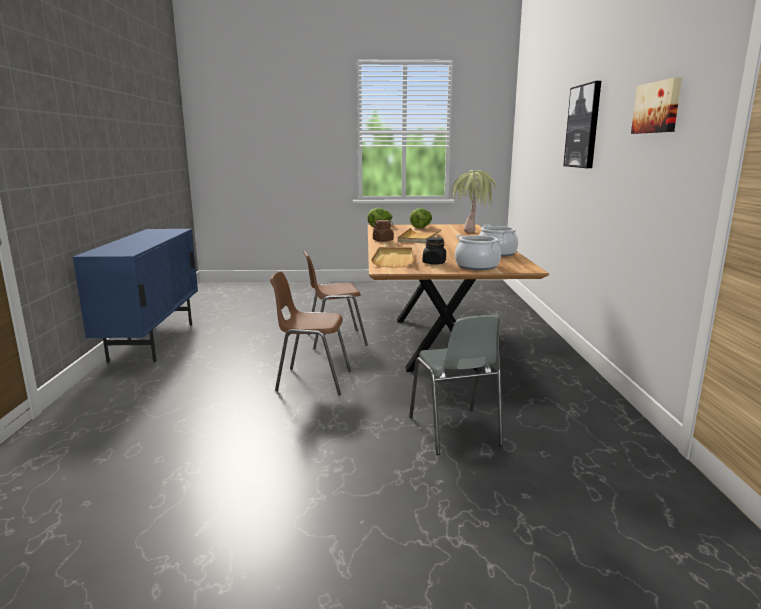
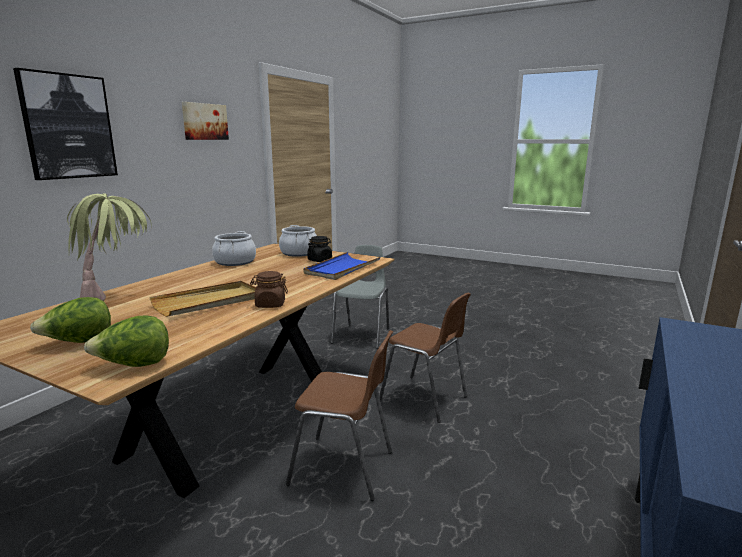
camera: 150 degrees left, 0 degrees up
(394, 259) = (342, 269): beige tray -> blue tray

